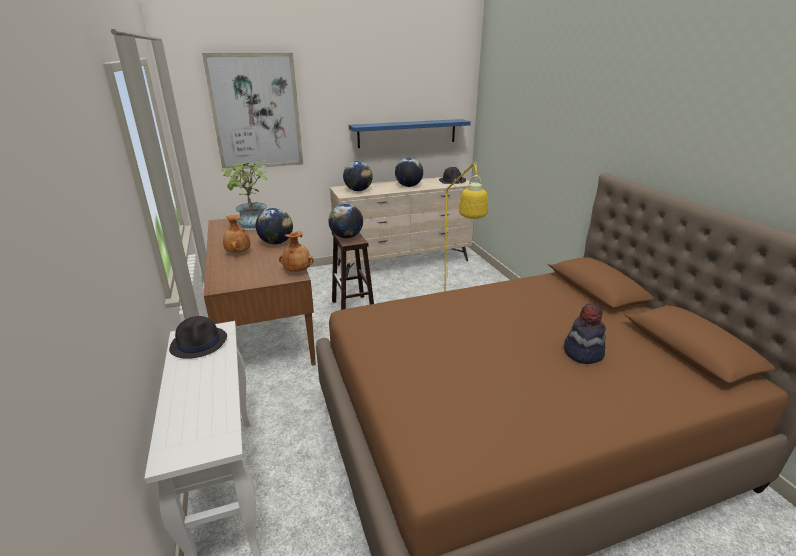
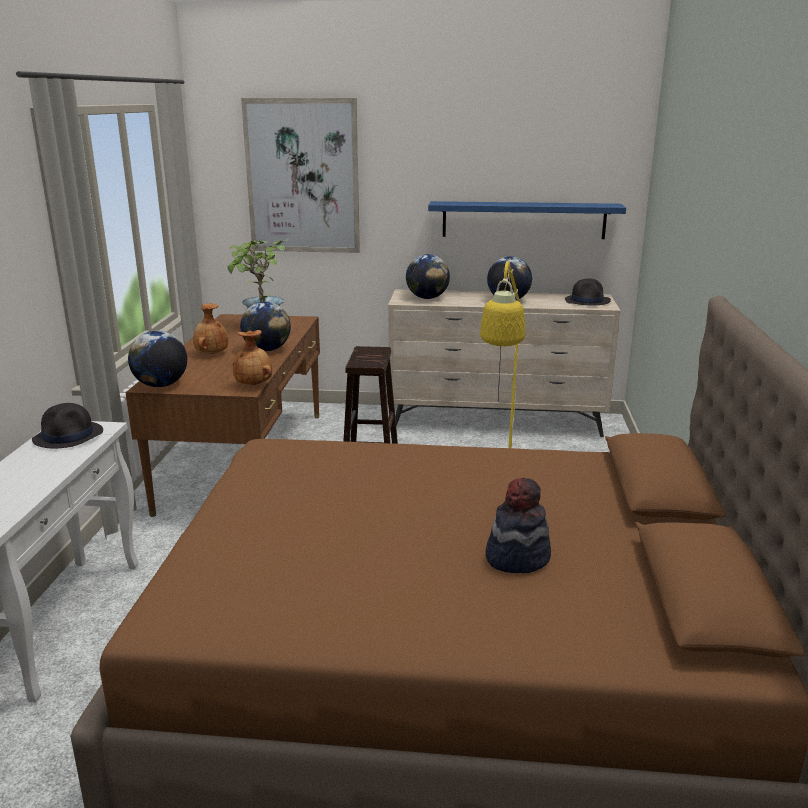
camera: 25 degrees right, 5 degrees down
(346, 237) = (364, 357): globe -> globe (161, 385)

